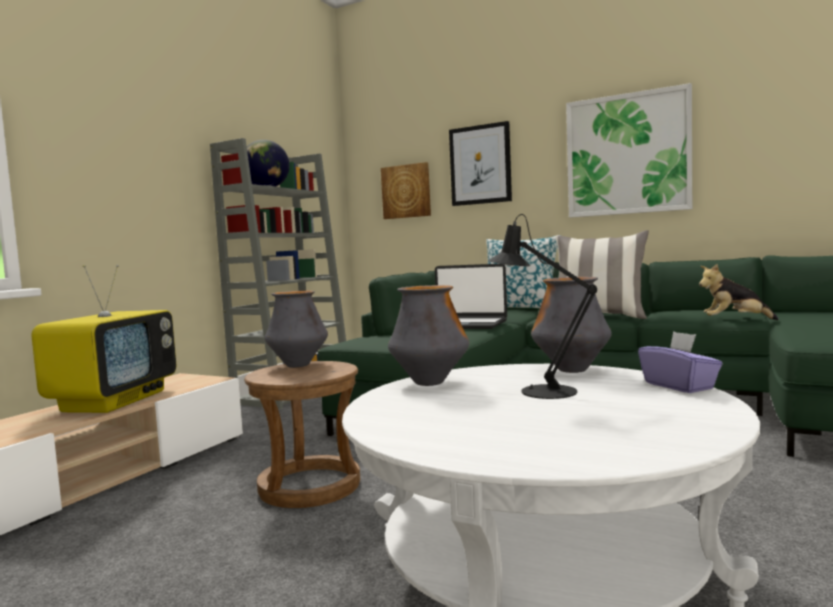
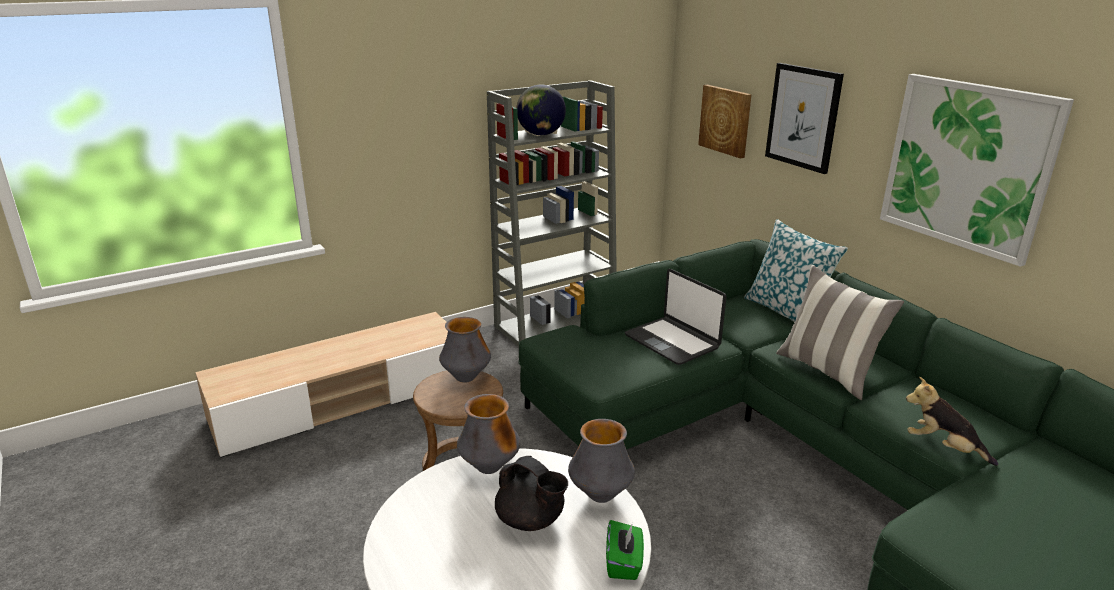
camera: 30 degrees right, 20 degrees up
(114, 400) = (364, 346): television -> none
(540, 391) = (531, 520): black table lamp -> black teapot
(679, 386) = (624, 563): purple tissue box -> green tissue box

